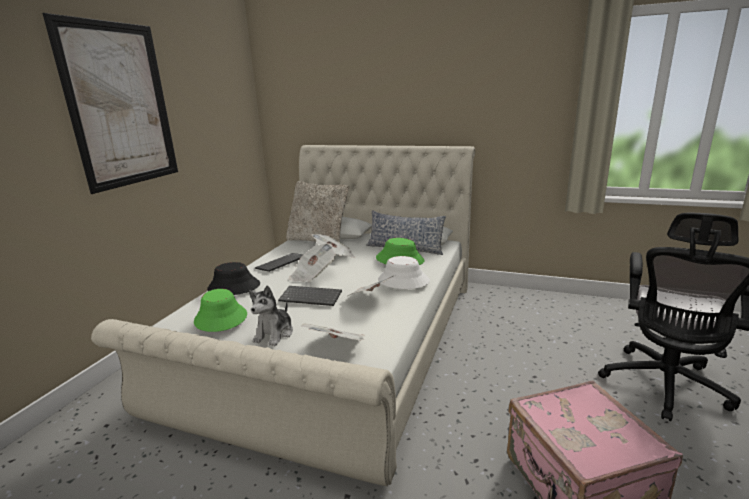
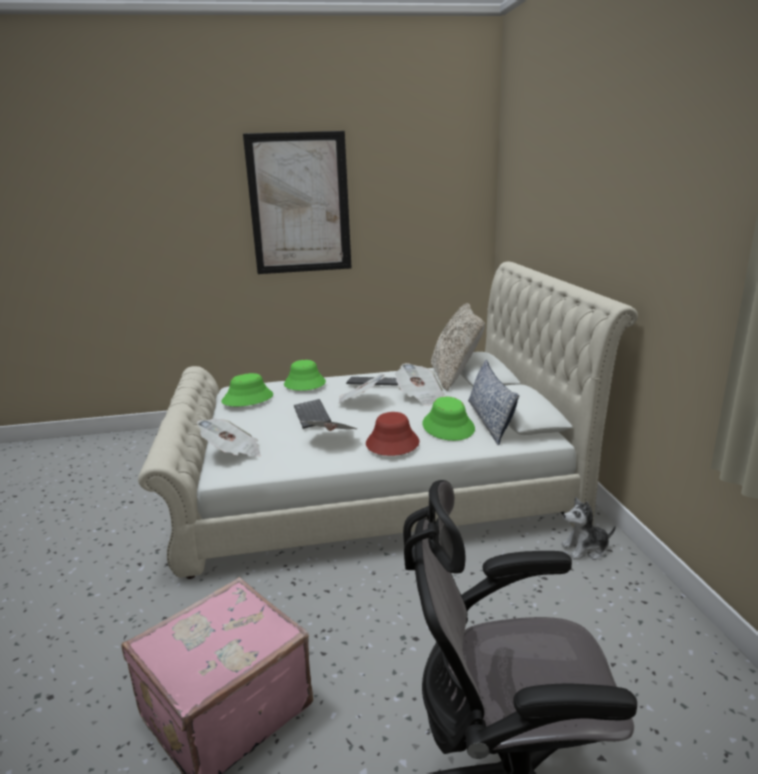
camera: 60 degrees right, 0 degrees up
(233, 287) = (304, 383): black hat -> green hat
(274, 334) = (240, 424): plush toy -> plush toy (586, 549)
(403, 281) = (392, 443): white hat -> red hat

